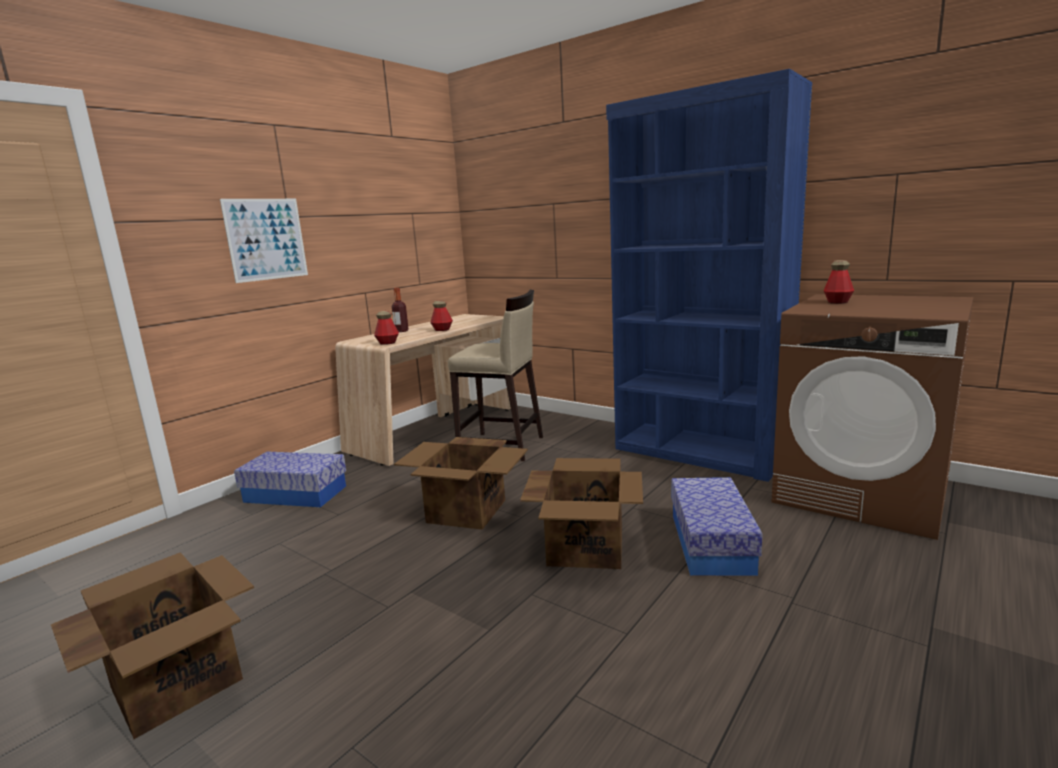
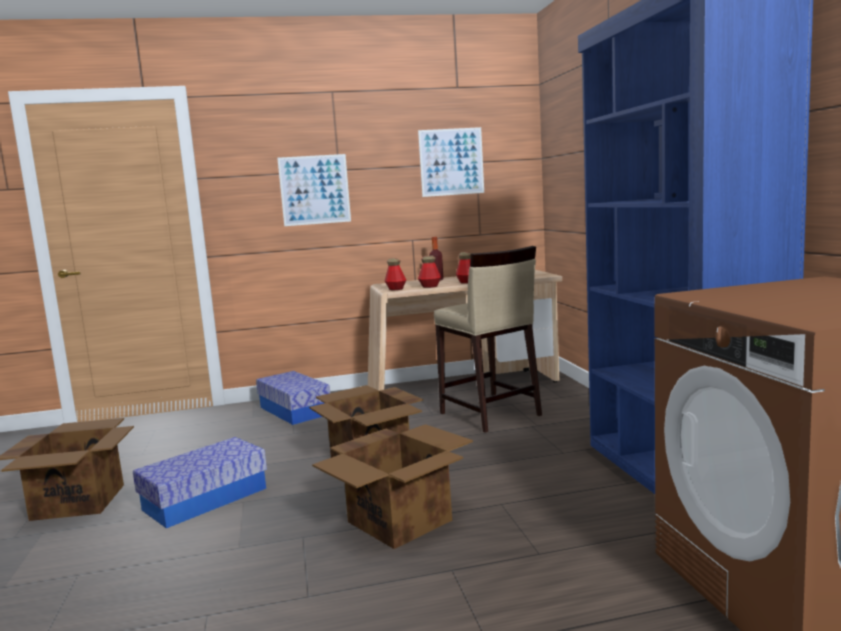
camera: 40 degrees right, 5 degrees down
(393, 212) = (451, 162): none -> picture
(711, 543) = (510, 563): storage box -> storage box (205, 499)
(837, 302) = (784, 289): bottle -> bottle (430, 286)

